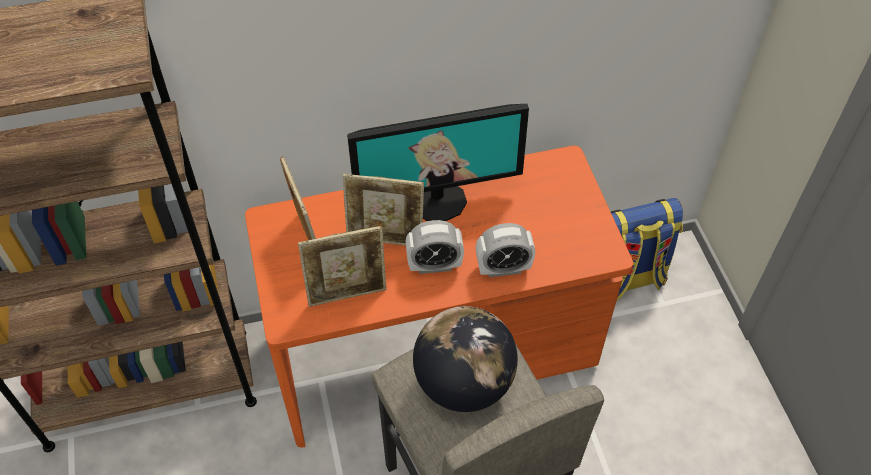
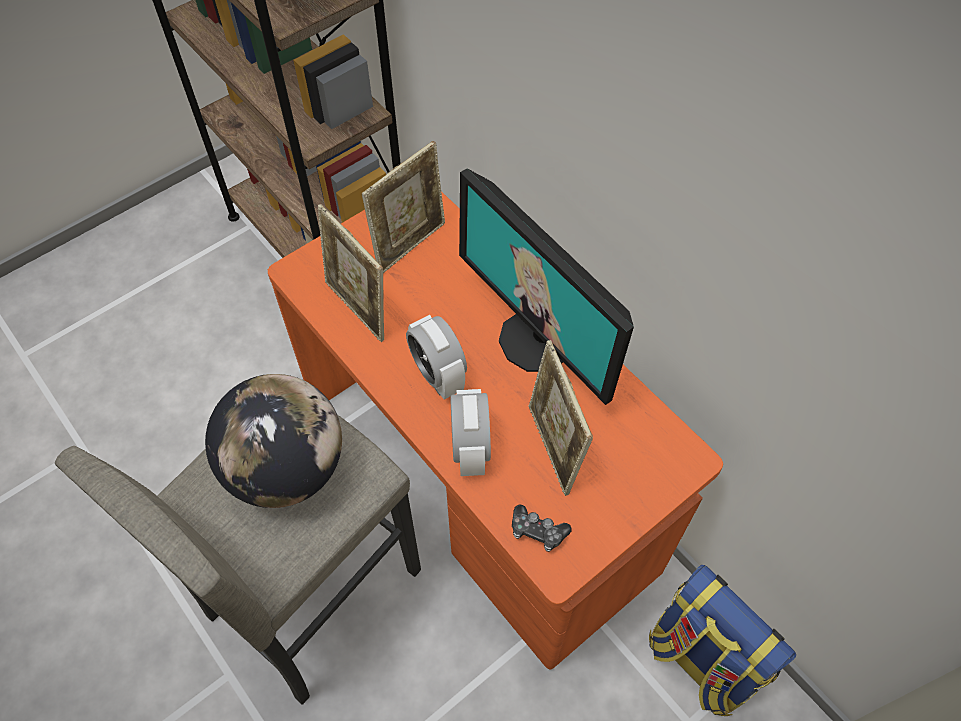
camera: 65 degrees right, 5 degrees up
(385, 239) = (450, 313): picture frame -> picture frame (553, 449)
(503, 268) = (470, 449): alarm clock -> alarm clock turned 150 degrees counterclockwise
(581, 255) = (537, 532): none -> game controller

